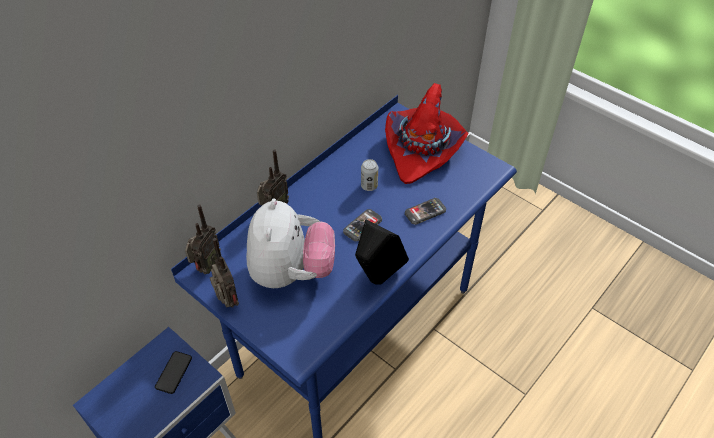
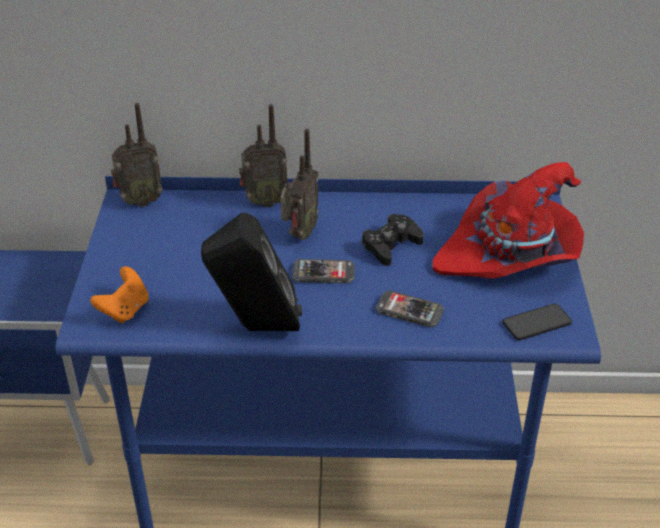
camera: 50 degrees right, 10 degrees down
(174, 372) = (35, 287): phone -> phone (536, 323)
(227, 302) = (109, 239): radio -> radio (299, 235)
(291, 272) = (195, 258): plush toy -> none
(303, 330) = (125, 310): none -> orange game controller
(369, 186) = (391, 245): can -> black game controller

